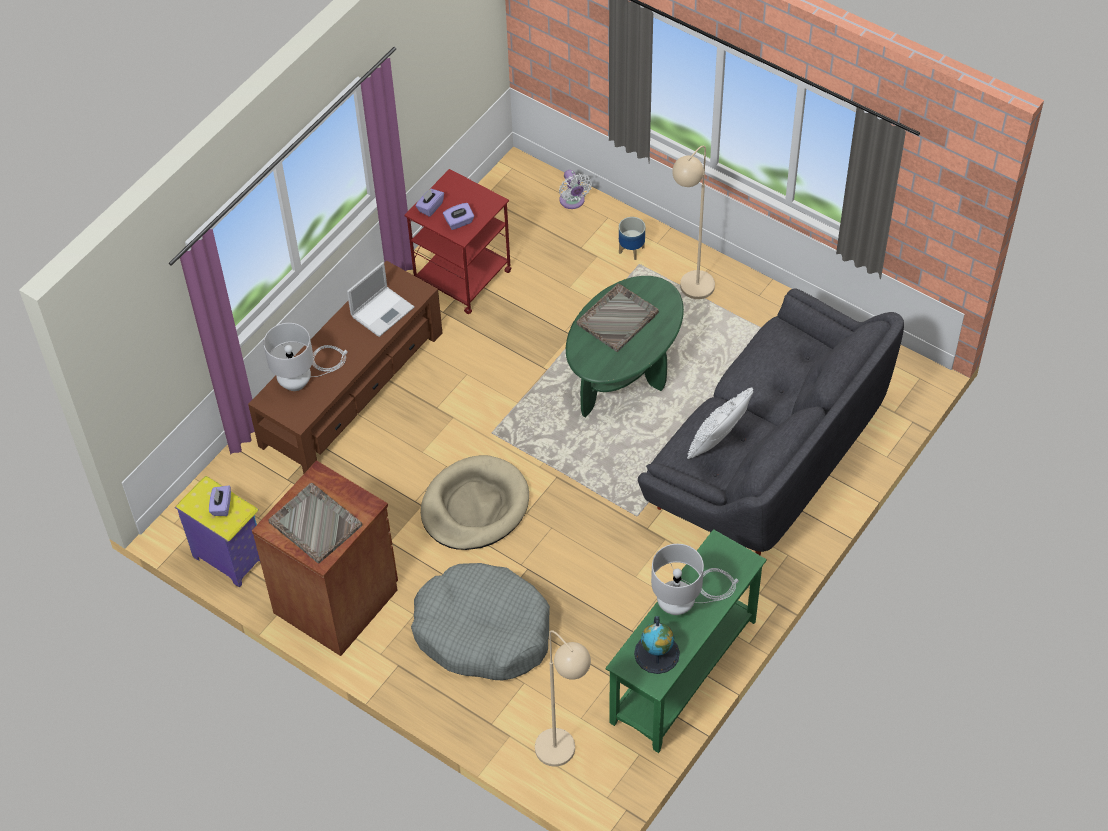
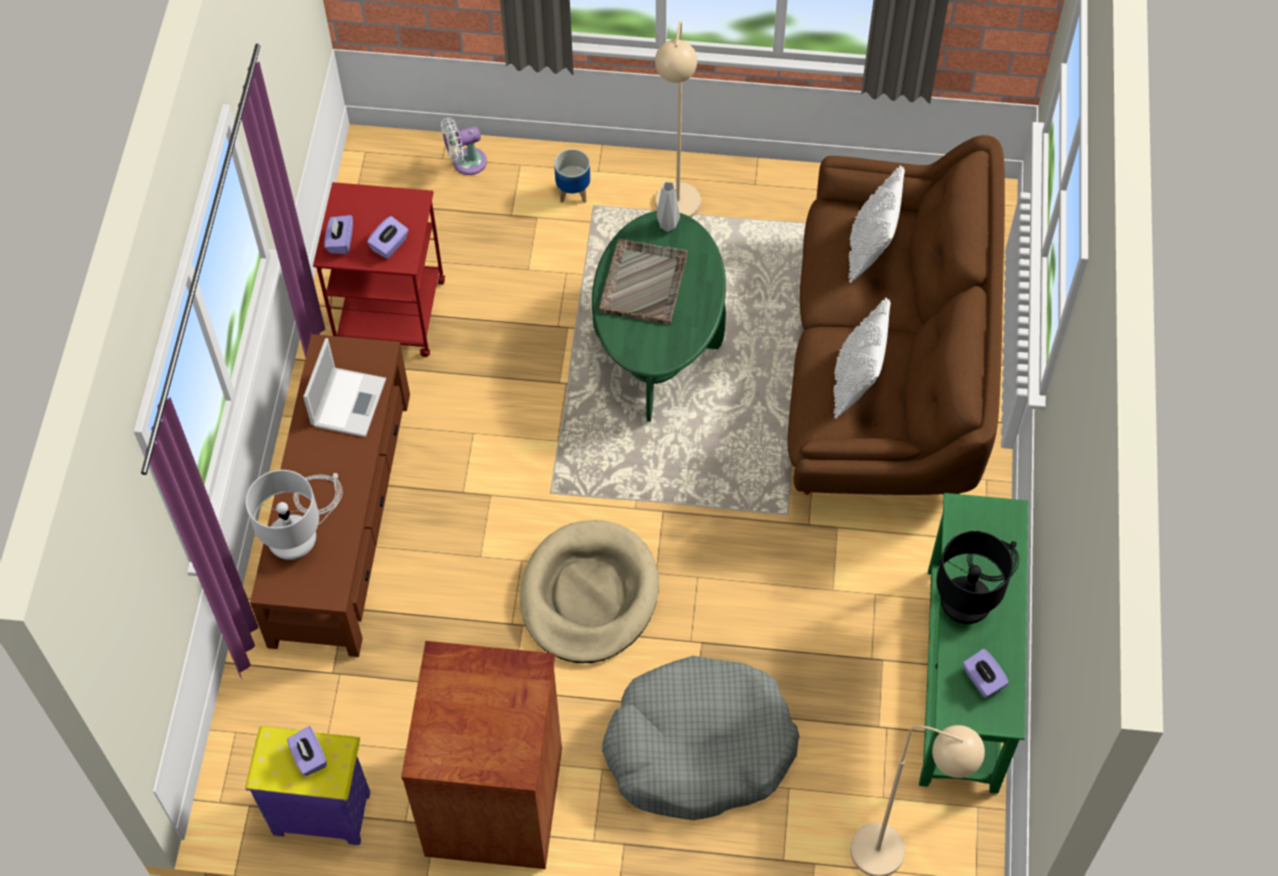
camera: 30 degrees left, 5 degrees up
(315, 523) = (479, 726): grey tray -> none
(573, 202) = (465, 162): white fan -> white fan turned 120 degrees clockwise
(657, 288) = (666, 225): none -> grey vase
(657, 653) = (982, 680): globe -> purple tissue box
(691, 597) = (975, 589): white table lamp -> black table lamp
(766, 455) = (885, 371): grey sofa -> brown sofa
(786, 363) = (870, 250): none -> white pillow

